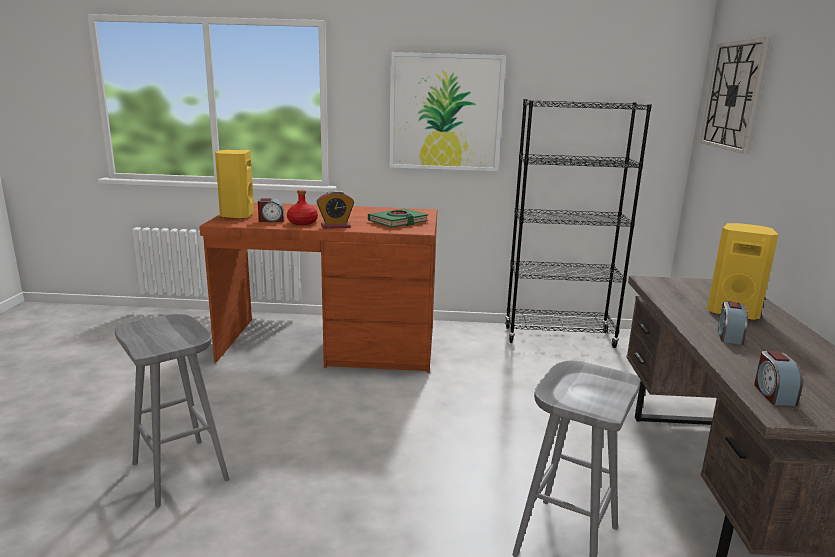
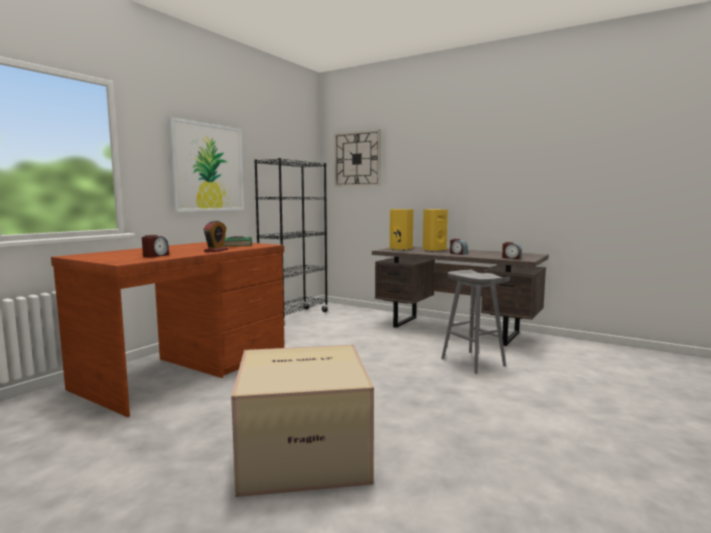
camera: 60 degrees left, 10 degrees down
(181, 472) = (305, 452): grey stool -> cardboard box
(236, 215) = (109, 259): yellow speaker -> yellow speaker (400, 249)
(302, 222) = (184, 253): red bottle -> none

